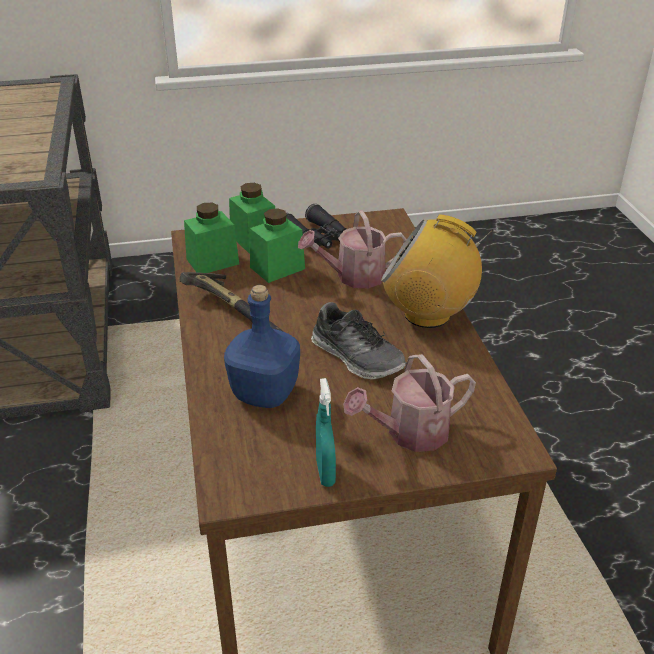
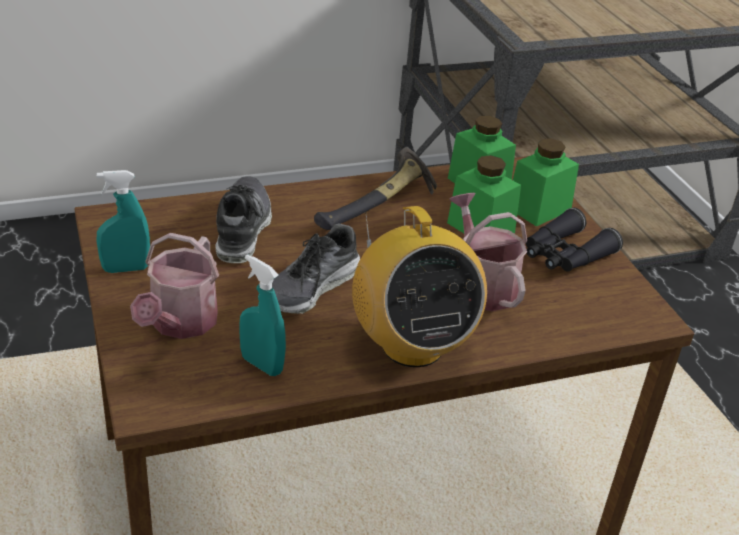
camera: 80 degrees right, 0 degrees up
(264, 394) = (242, 229): blue bottle -> shoe
(410, 433) = (180, 324): watering can -> watering can turned 135 degrees counterclockwise
(428, 314) = (411, 346): radio -> radio turned 150 degrees clockwise
(459, 387) = (261, 365): none -> turquoise spray bottle

